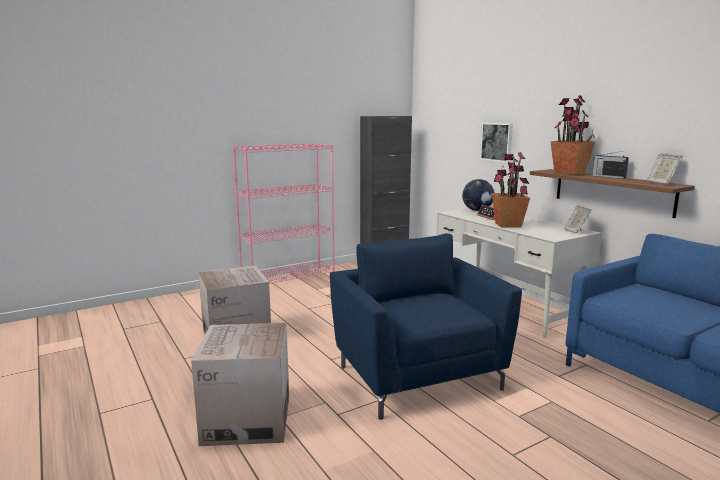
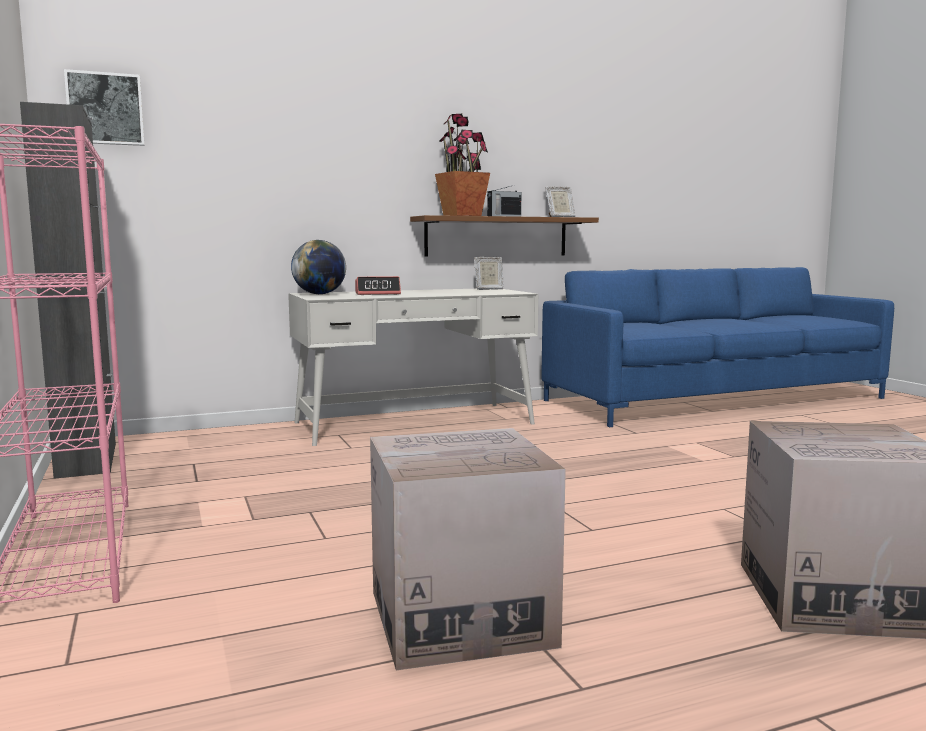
camera: 80 degrees left, 5 degrees down
(418, 376) = (647, 484): blue armchair -> none
(497, 142) = (304, 180): picture -> picture (105, 109)
(507, 225) = (435, 294): potted plant -> none

